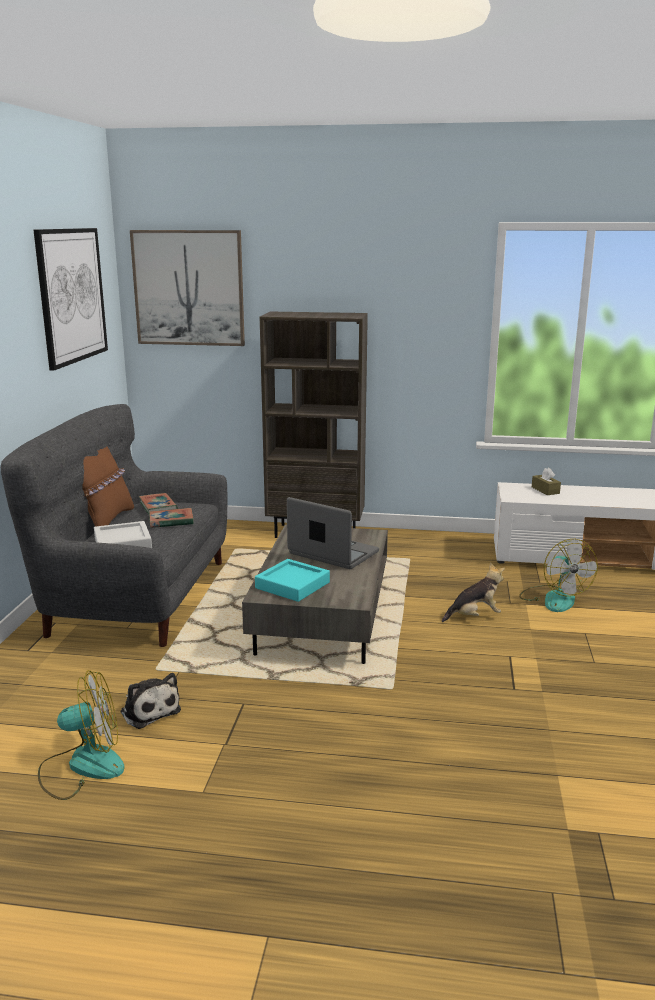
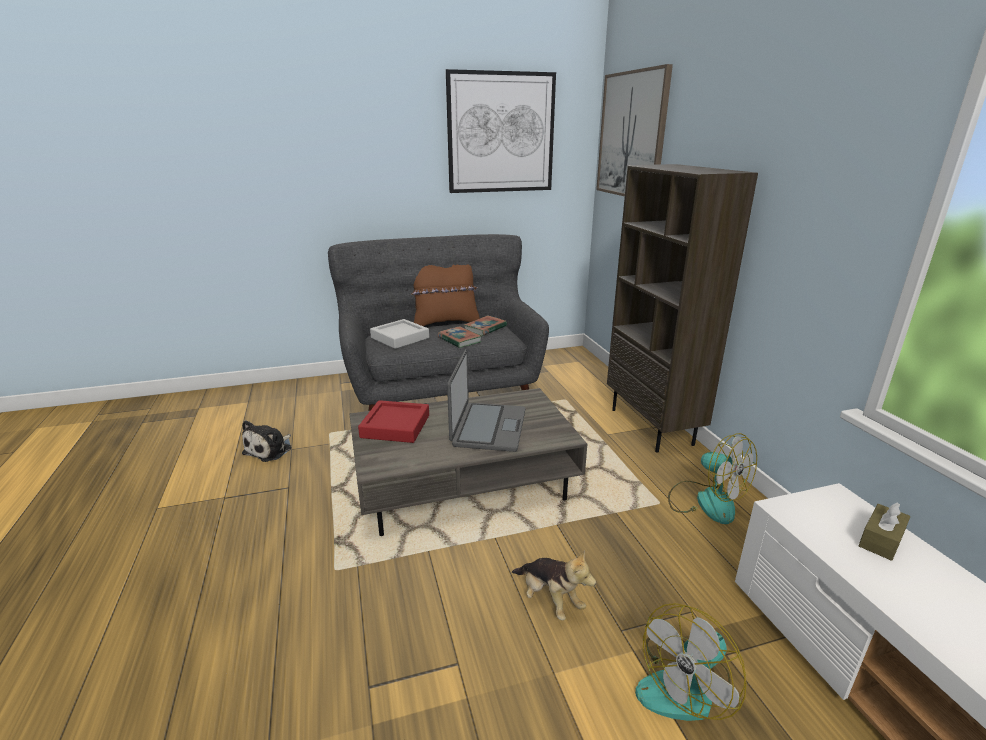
camera: 65 degrees right, 5 degrees up
(82, 766) = (195, 449): fan -> fan (706, 501)
(292, 585) = (395, 426): turquoise tray -> red tray

